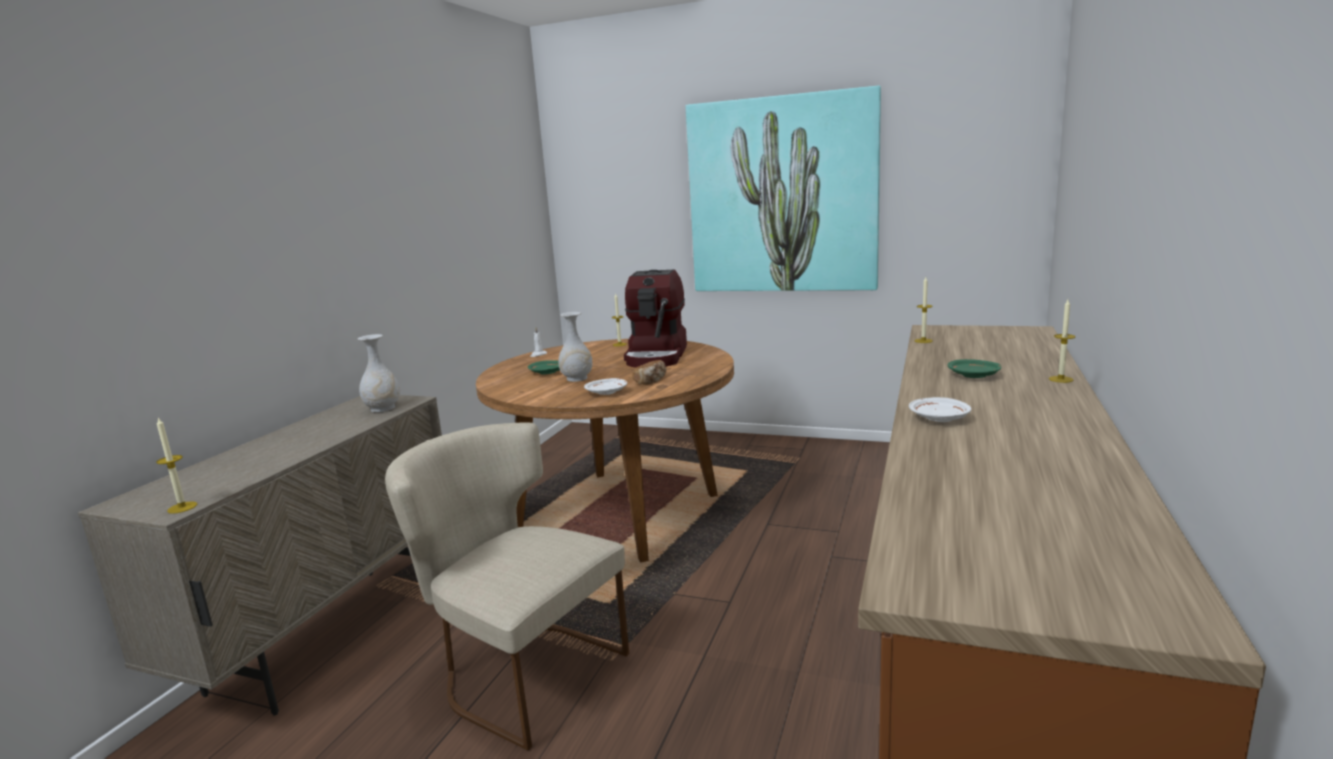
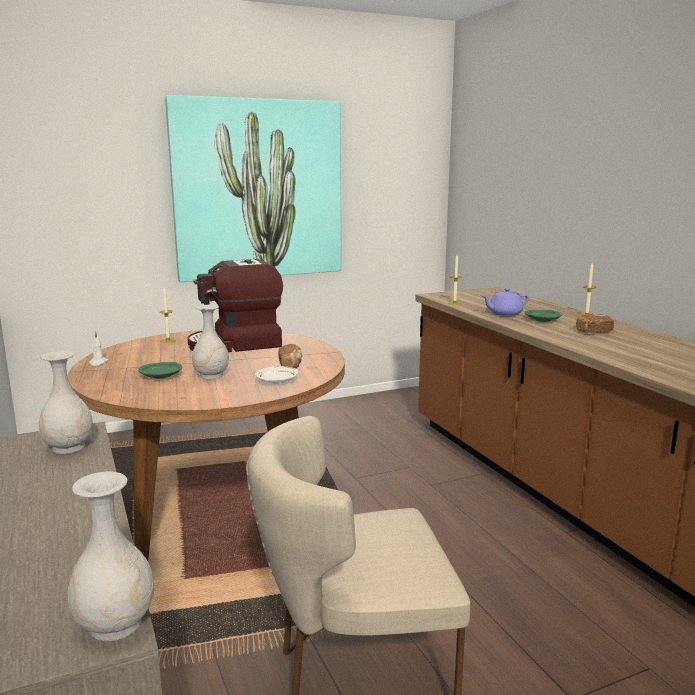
camera: 45 degrees left, 0 degrees up
(182, 507) = (116, 623): candle -> white vase
(657, 356) = (237, 344): coffee machine -> coffee machine turned 105 degrees clockwise
(939, 418) = (597, 347): white plate -> none
(947, 361) = (504, 314): none -> purple teapot
(998, 400) = (593, 332): none -> bread

